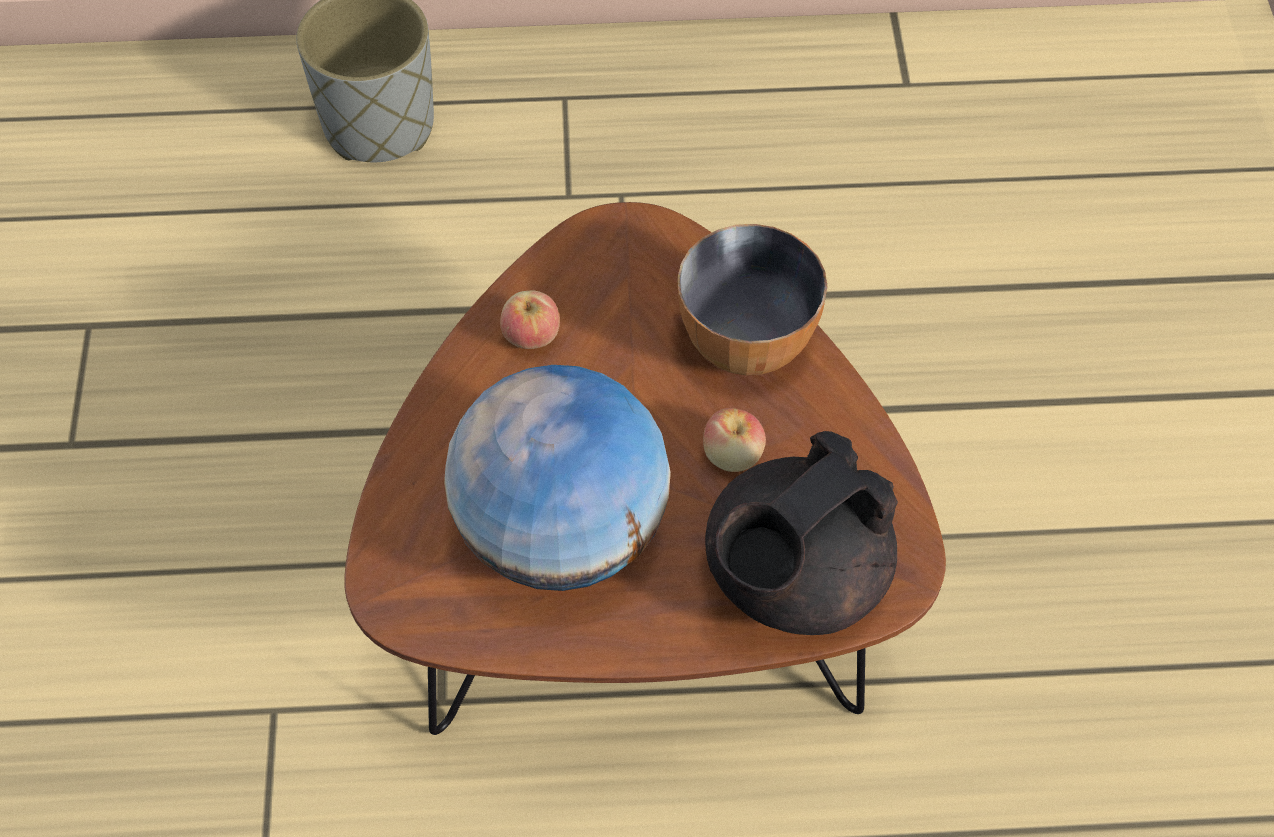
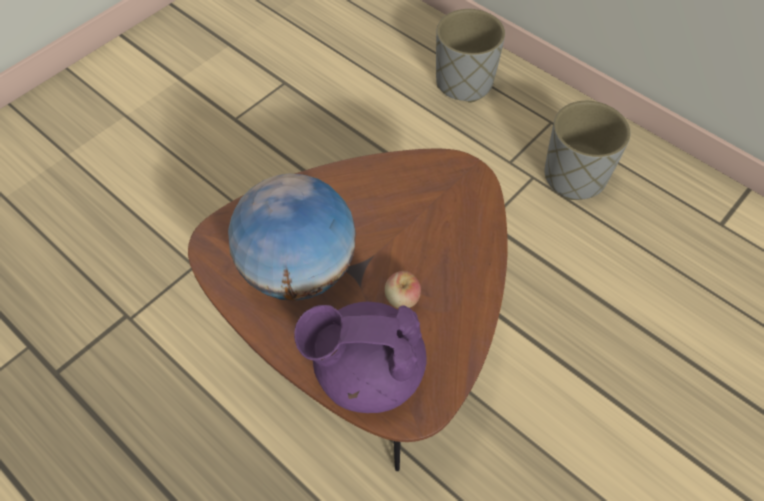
camera: 45 degrees right, 0 degrees up
(531, 336) = (378, 183): apple -> none
(674, 152) = (575, 177): none -> grey planter
(747, 342) = (464, 257): bowl -> none
(793, 577) = (367, 371): black teapot -> purple teapot

